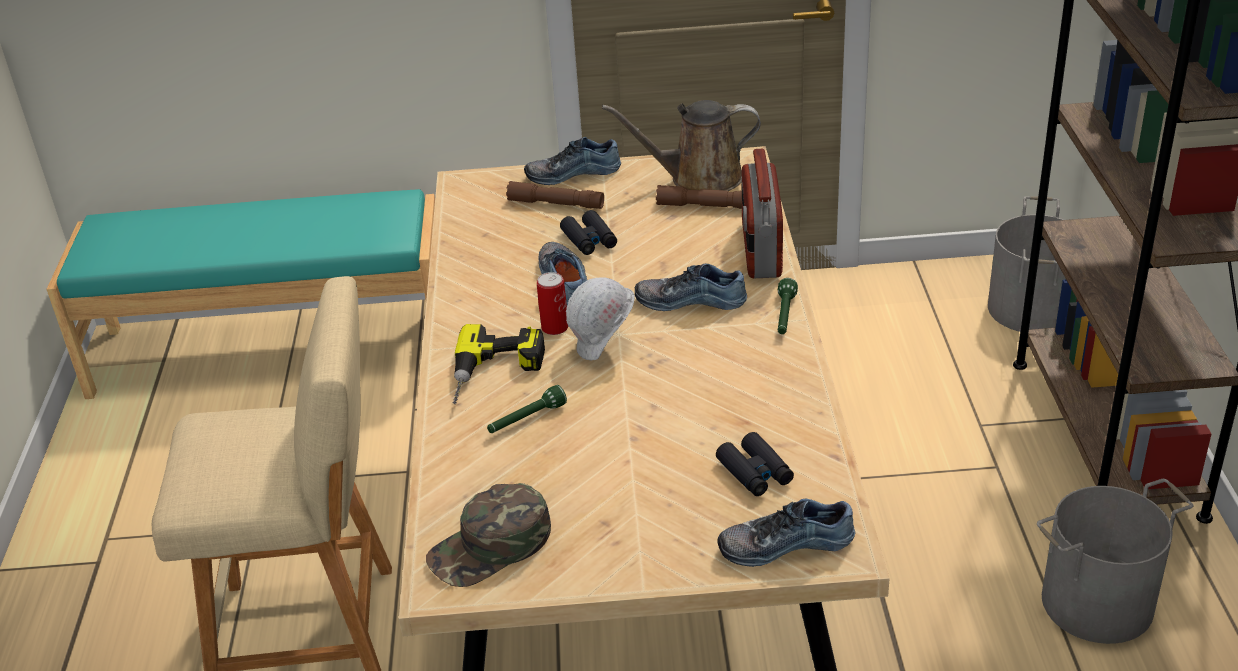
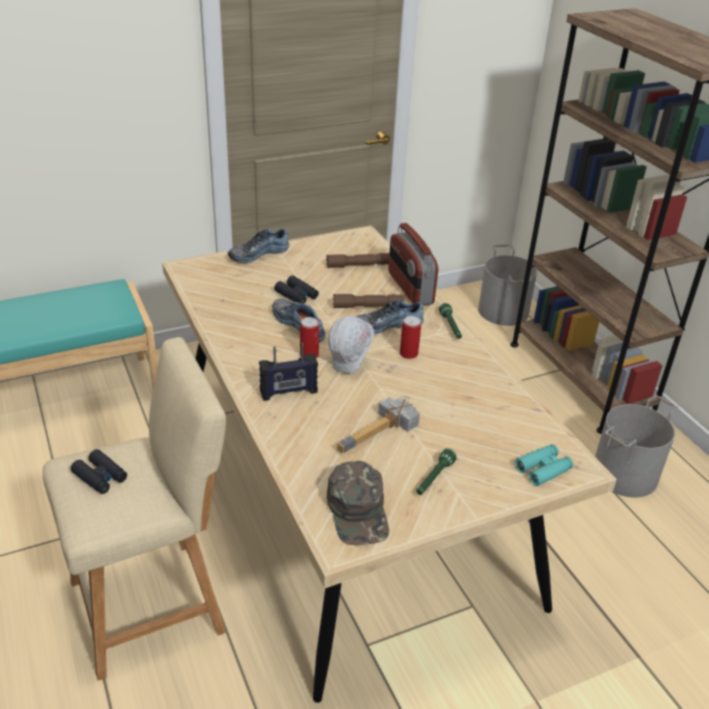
camera: 25 degrees left, 0 degrees up
(491, 547) = (358, 511): green cap -> green cap turned 45 degrees counterclockwise
(496, 374) = (288, 392): power drill -> radio
(526, 420) = (328, 419): green flashlight -> green flashlight (434, 479)
(556, 204) = (259, 274): brown flashlight -> brown flashlight (368, 306)
(583, 453) = (380, 435): none -> hammer
(696, 346) = (408, 354): none -> can
(699, 178) = (343, 249): brown watering can -> none
(755, 472) = (496, 428): black binoculars -> black binoculars (100, 477)
(785, 542) = (543, 469): shoe -> turquoise binoculars

